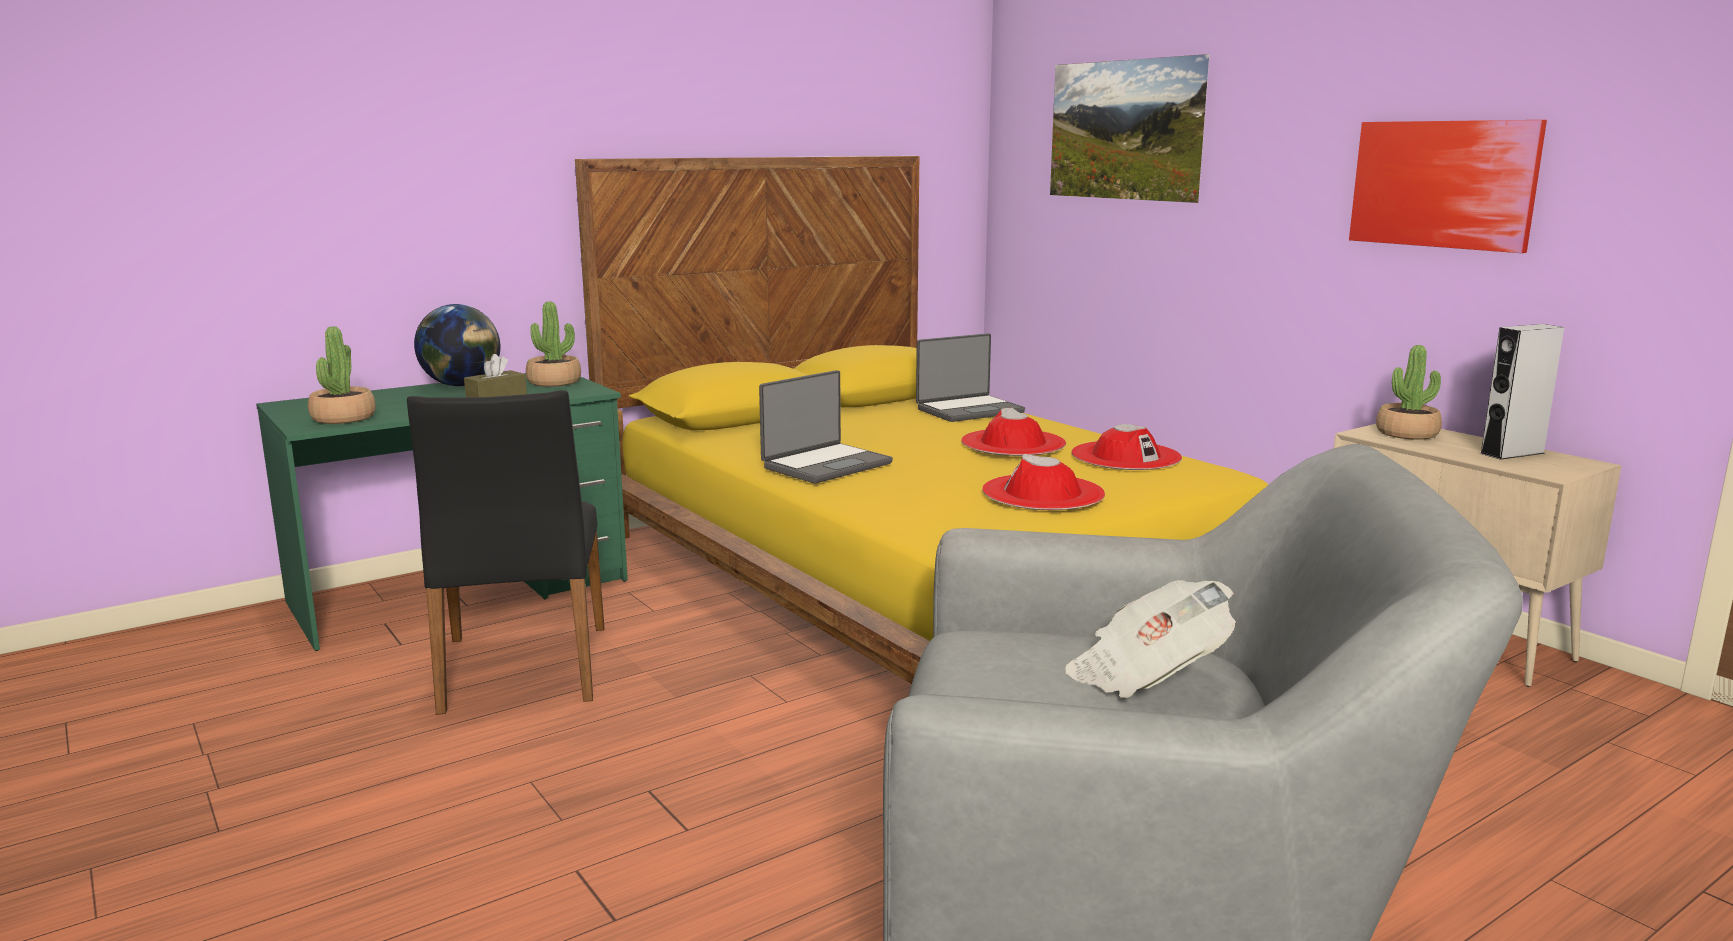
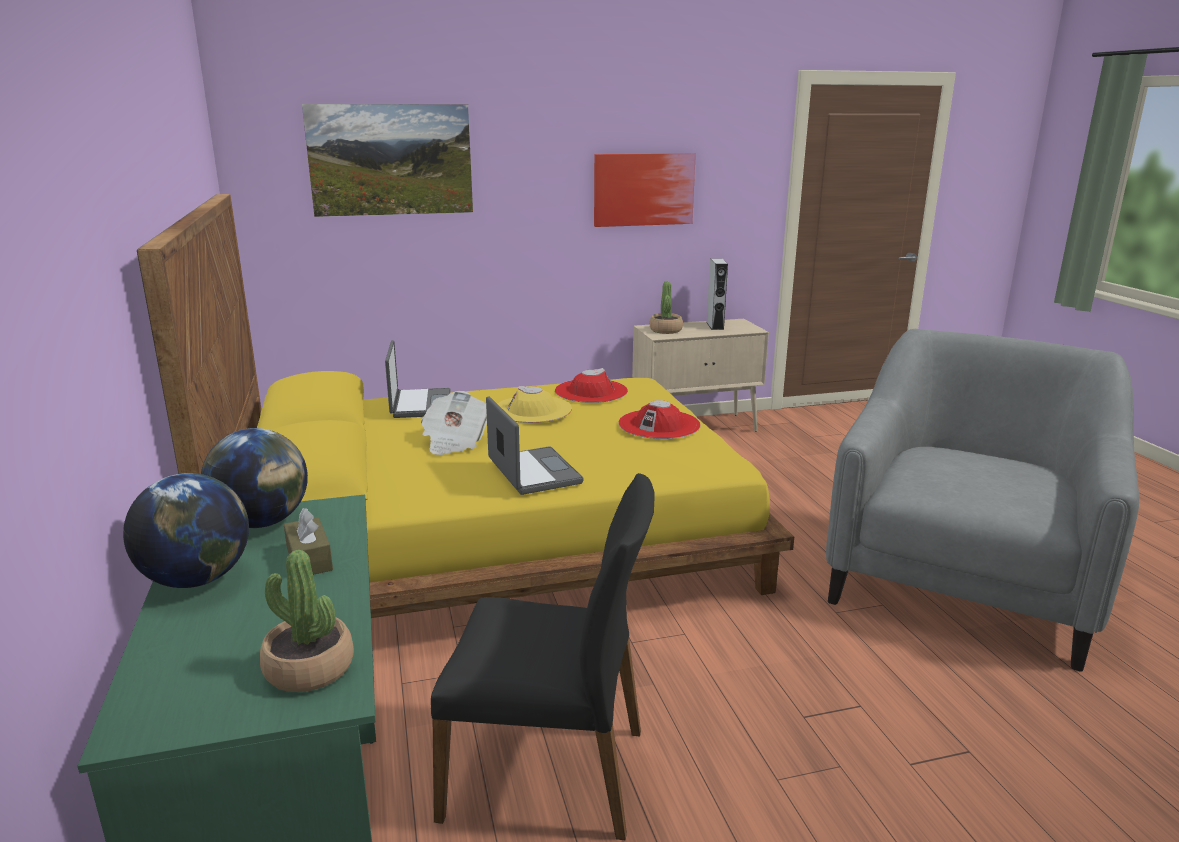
camera: 70 degrees left, 5 degrees up
(554, 382) = (262, 522): potted plant -> globe
(1013, 443) = (532, 410): red hat -> yellow hat
(1146, 675) = (966, 461): newspaper -> newspaper (454, 441)

